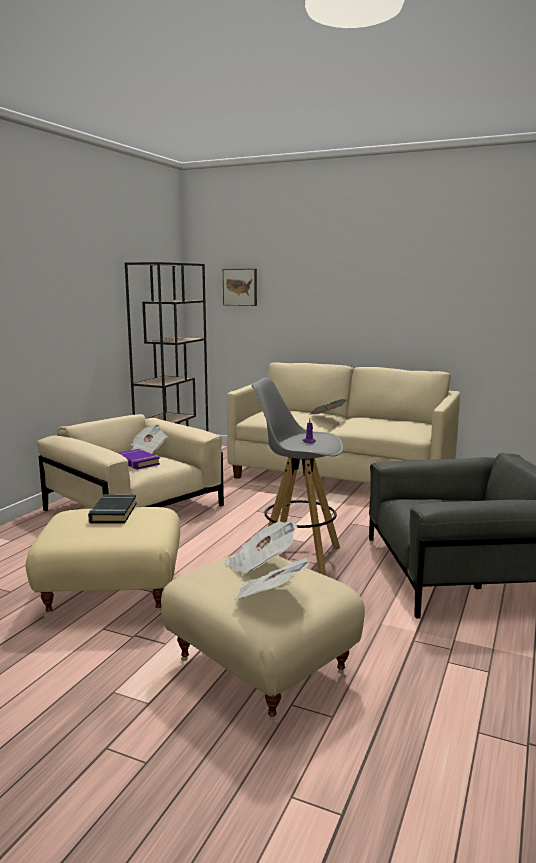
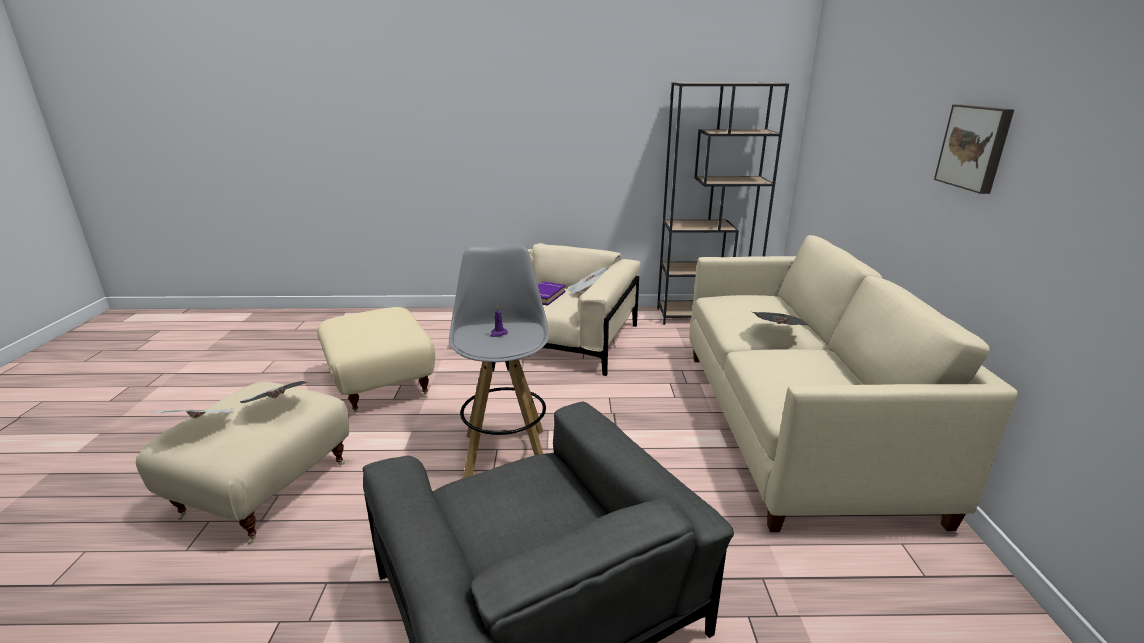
camera: 65 degrees right, 10 degrees up
(113, 513) = (386, 322): black book -> none
(240, 287) = (839, 118): picture -> picture (975, 147)

